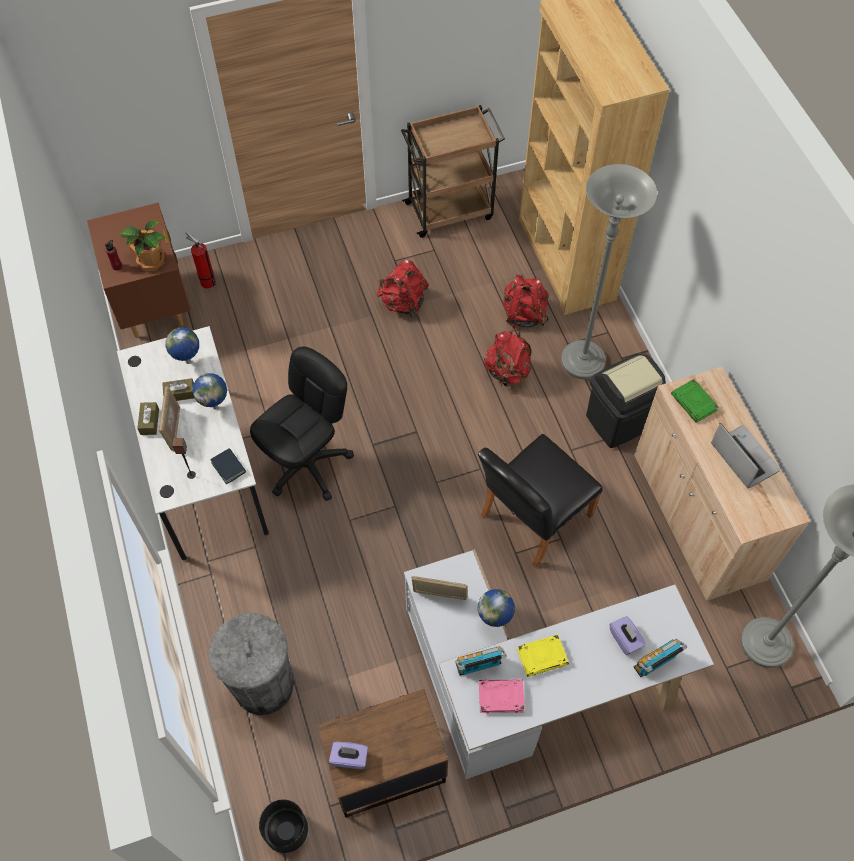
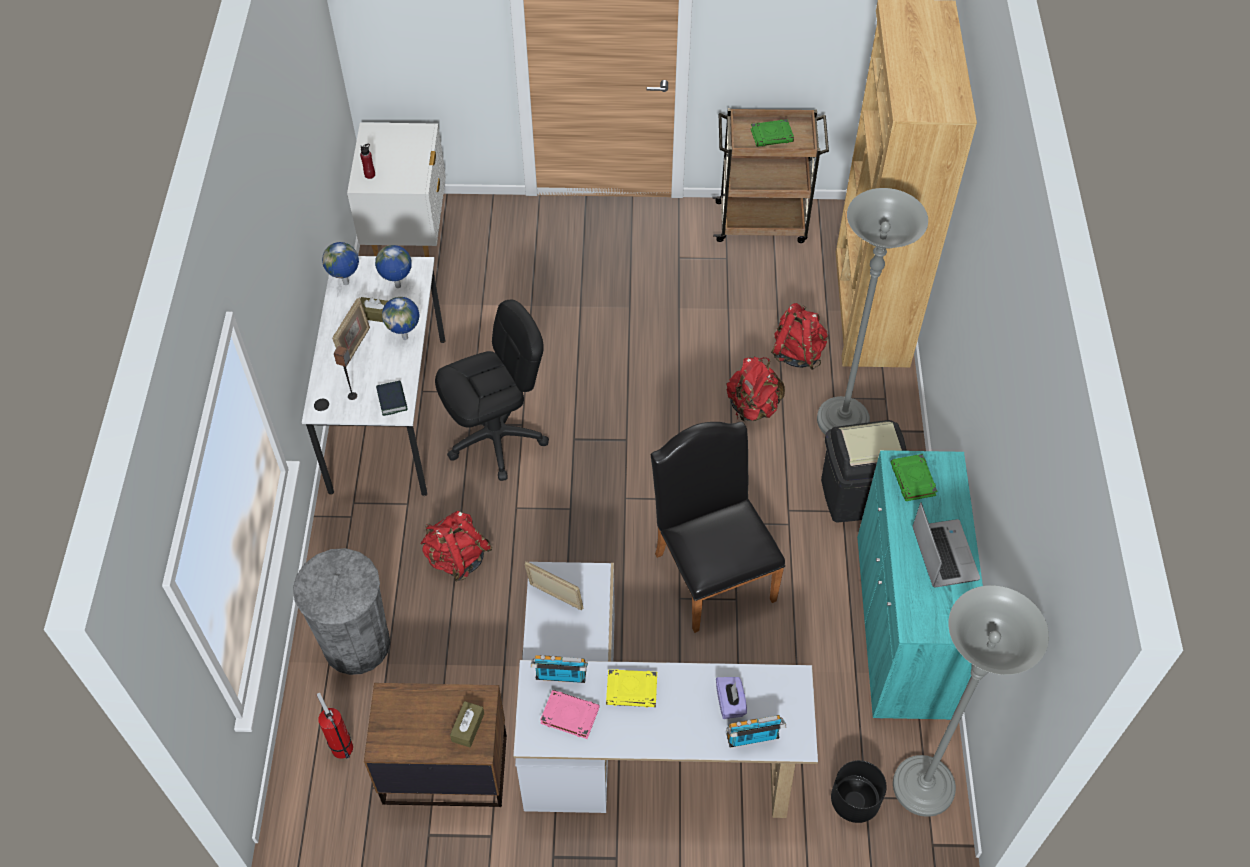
camera: 20 degrees right, 5 degrees down
(149, 422) = (334, 333): brown tissue box -> brown tissue box (468, 727)
(151, 260) = (406, 178): potted plant -> none
(154, 306) = (407, 234): brown nightstand -> white nightstand
(206, 281) = (471, 224): fire extinguisher -> fire extinguisher (341, 745)
(286, 830) = (317, 795): black planter -> black planter (854, 801)
(349, 758) = (392, 727): purple tissue box -> none
(403, 303) = (669, 303): red backpack -> red backpack (457, 558)
(452, 137) = (772, 135): none -> green book
(495, 620) = (603, 641): globe -> globe (346, 283)
(531, 520) = (711, 569): black chair -> black chair turned 90 degrees clockwise
(697, 517) = (903, 626): beige cabinet -> turquoise cabinet

